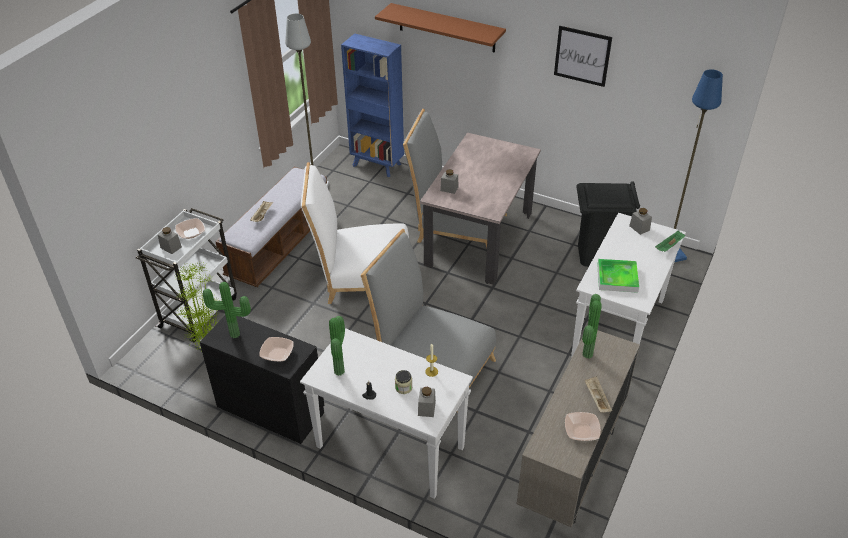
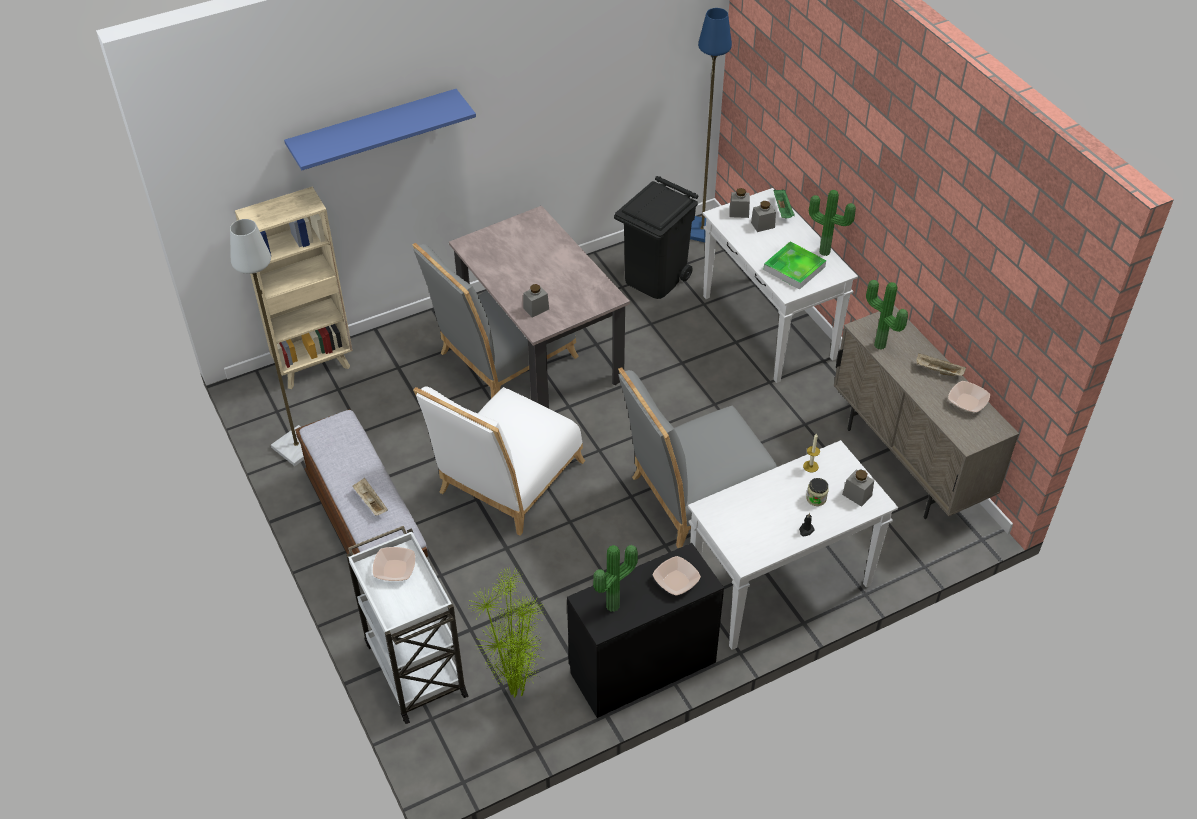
camera: 55 degrees left, 5 degrees up
(171, 247) = (405, 601): grey jar -> grey jar (762, 225)
(341, 371) = (754, 536): potted plant -> potted plant (825, 251)
(377, 165) = (315, 366): blue bookcase -> beige bookcase
(446, 28) = (374, 129): brown shelf -> blue shelf
(582, 56) = (556, 70): picture -> none

